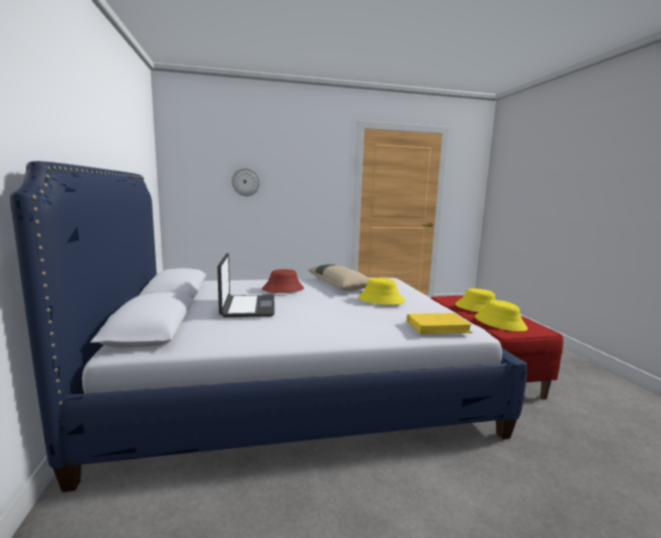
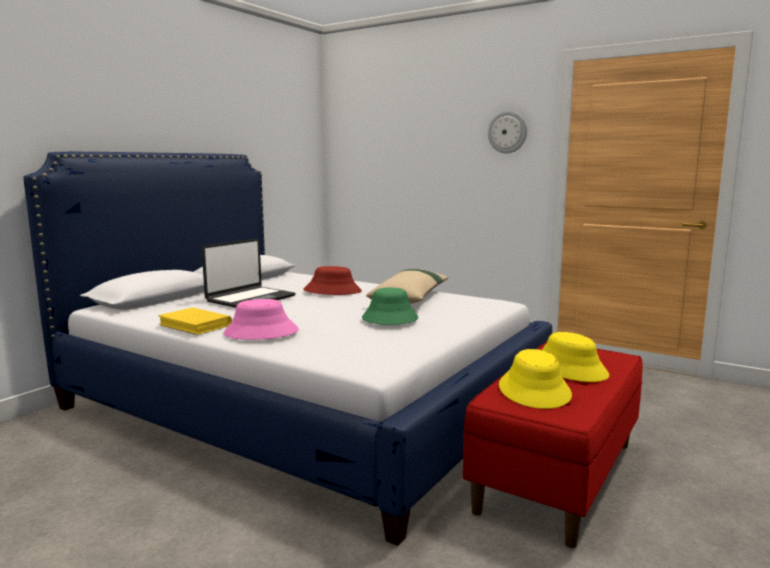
camera: 45 degrees right, 0 degrees up
(246, 181) = (409, 156): wall clock -> wall clock (507, 132)
(349, 329) = (261, 333): none -> pink hat
(380, 300) = (389, 318): yellow hat -> green hat
(438, 327) = (341, 352): yellow book -> yellow book (195, 325)

